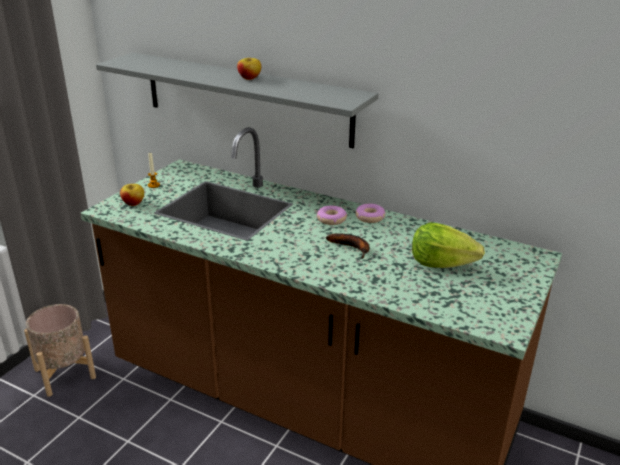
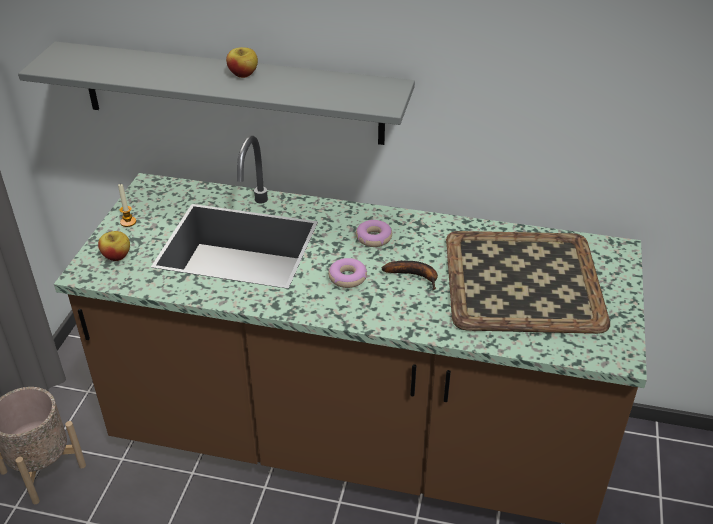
camera: 15 degrees left, 10 degrees up
(370, 217) = (417, 227): donut -> donut (347, 277)
(441, 264) = (521, 280): lettuce -> tray

